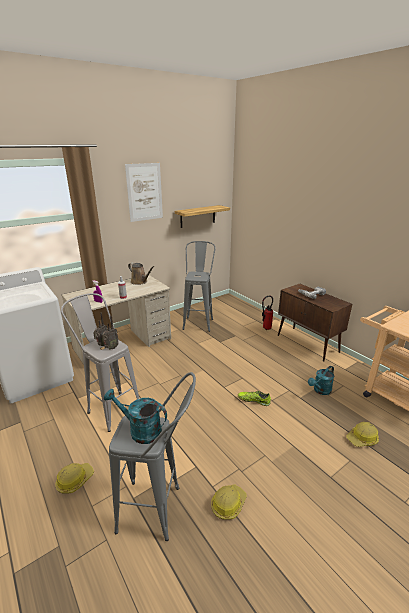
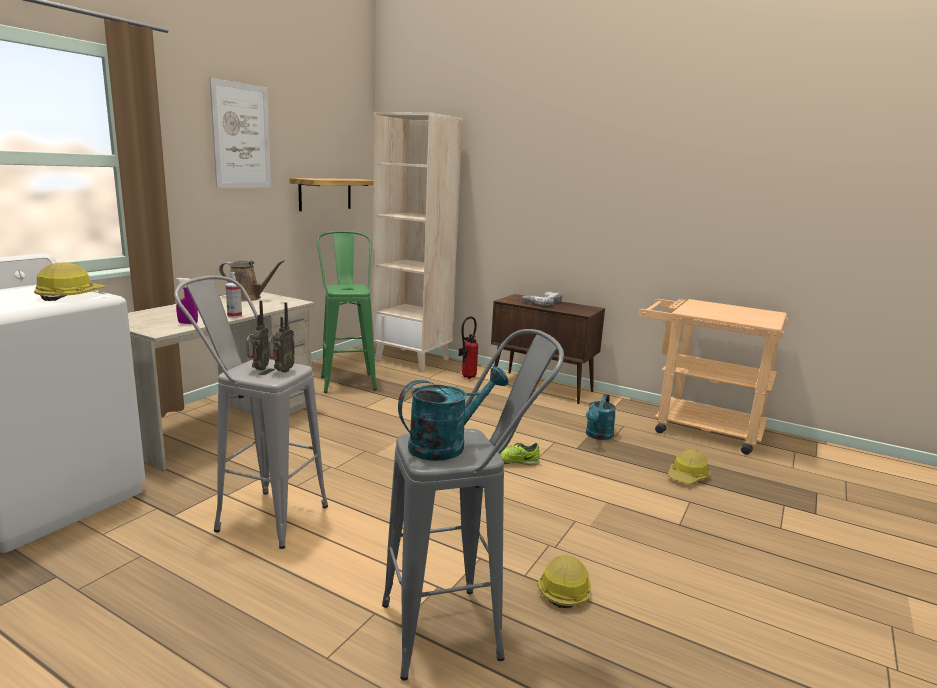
camera: 25 degrees left, 10 degrees down
(74, 480) = (261, 632): hard hat -> hard hat (70, 296)
(140, 430) = (446, 445): turquoise watering can -> turquoise watering can turned 150 degrees clockwise
(199, 321) = (347, 380): grey stool -> green stool
(242, 310) = (413, 359): none -> beige bookcase

